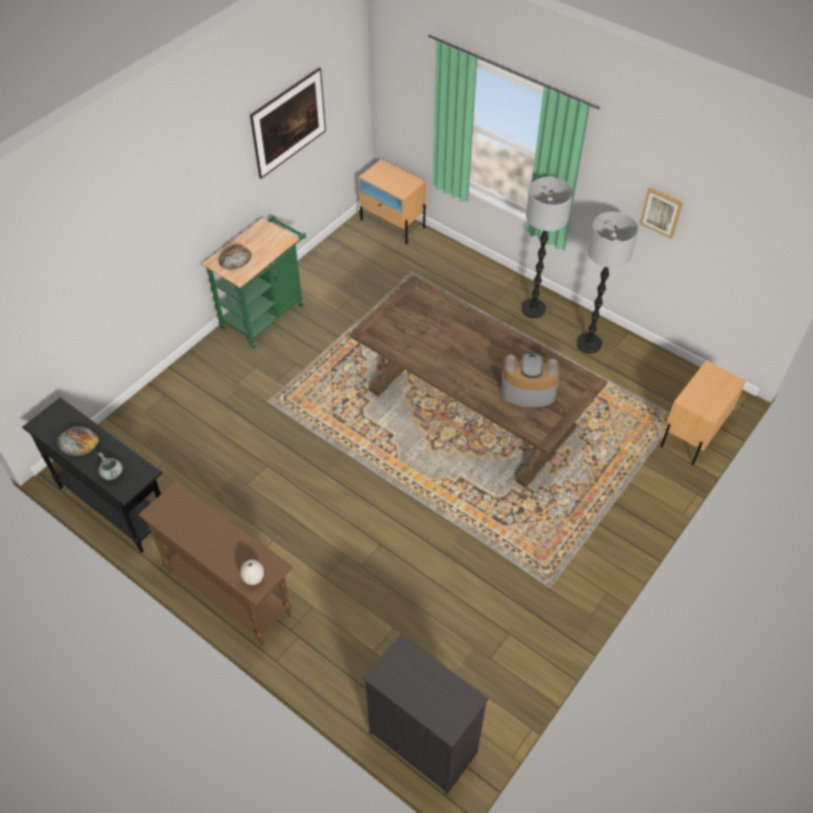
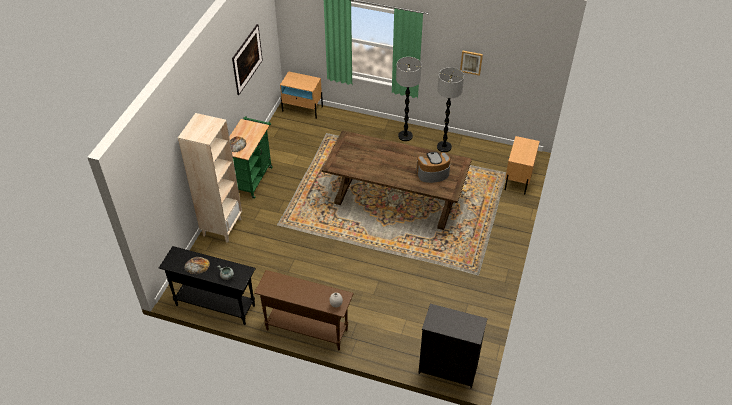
camera: 20 degrees left, 5 degrees down
(185, 381) = (222, 227): none -> beige bookcase

